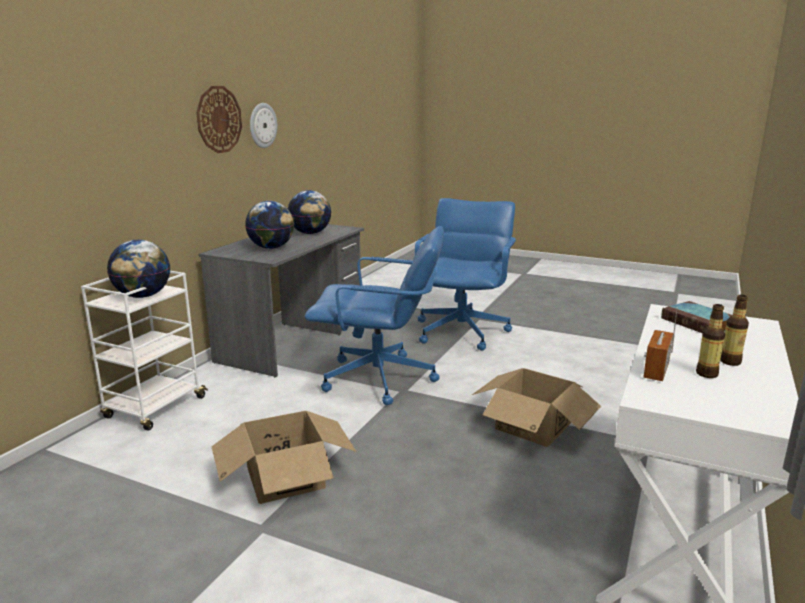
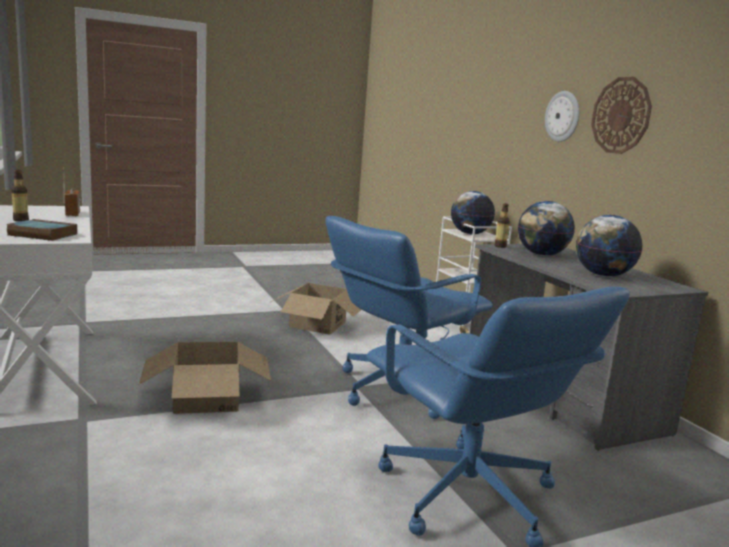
camera: 130 degrees right, 5 degrees down
(262, 125) = (687, 130): wall clock -> wall clock (563, 116)
(706, 374) = (39, 215): bottle -> bottle (500, 246)

